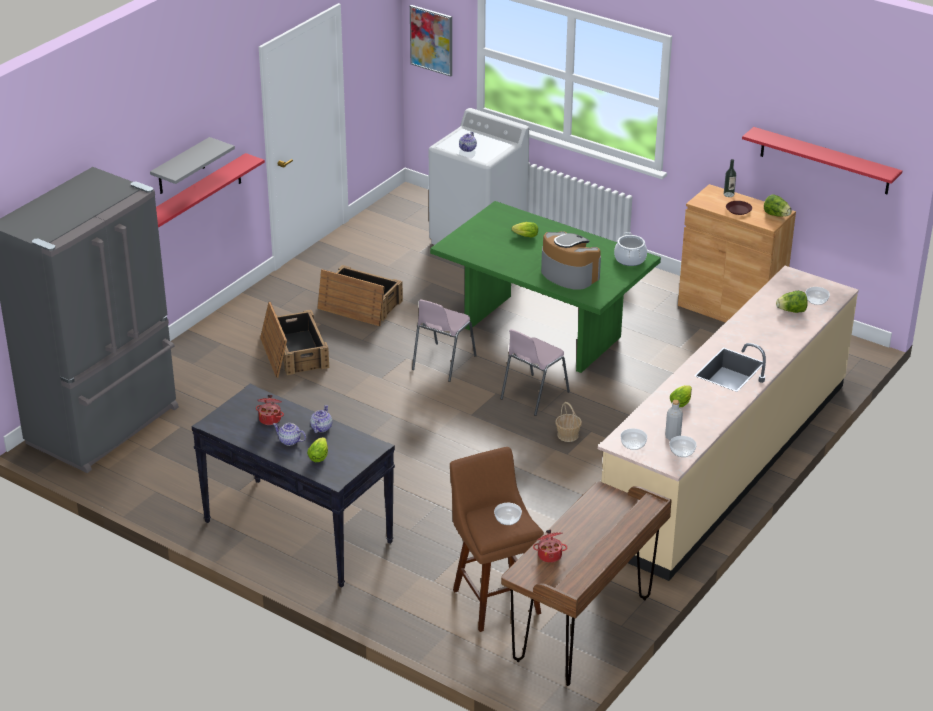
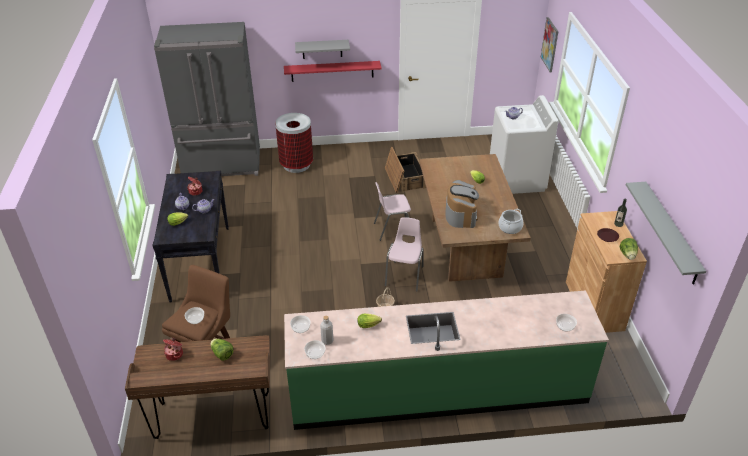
camera: 50 degrees right, 5 degrees up
(203, 367) = (296, 165): none -> trash can
(293, 353) = (340, 181): crate -> none
(533, 395) = (405, 276): pink chair -> pink chair turned 105 degrees clockwise
(541, 333) = (465, 246): green dining table -> brown dining table
(725, 462) = (438, 390): beige counter -> green counter
(791, 311) = (536, 321): lettuce -> lettuce (222, 354)
(824, 161) = (670, 233): red shelf -> grey shelf

